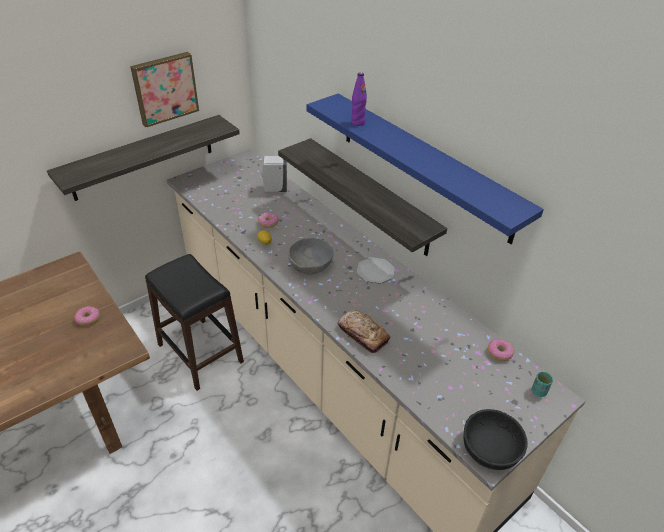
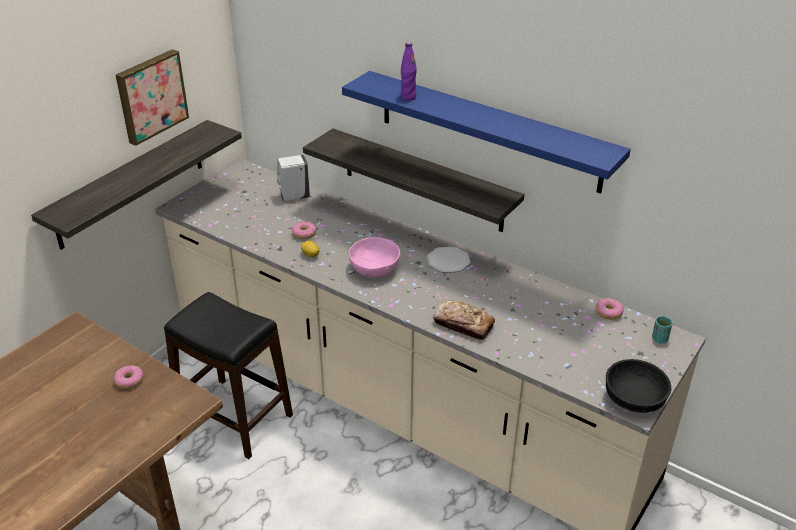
camera: 15 degrees left, 5 degrees down
(311, 265) = (375, 269): grey bowl -> pink bowl

